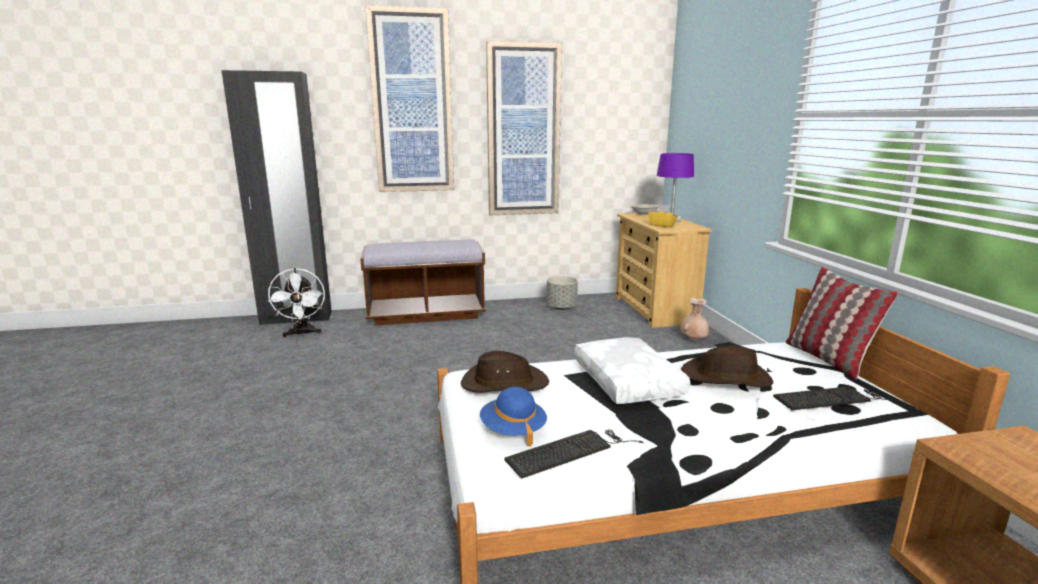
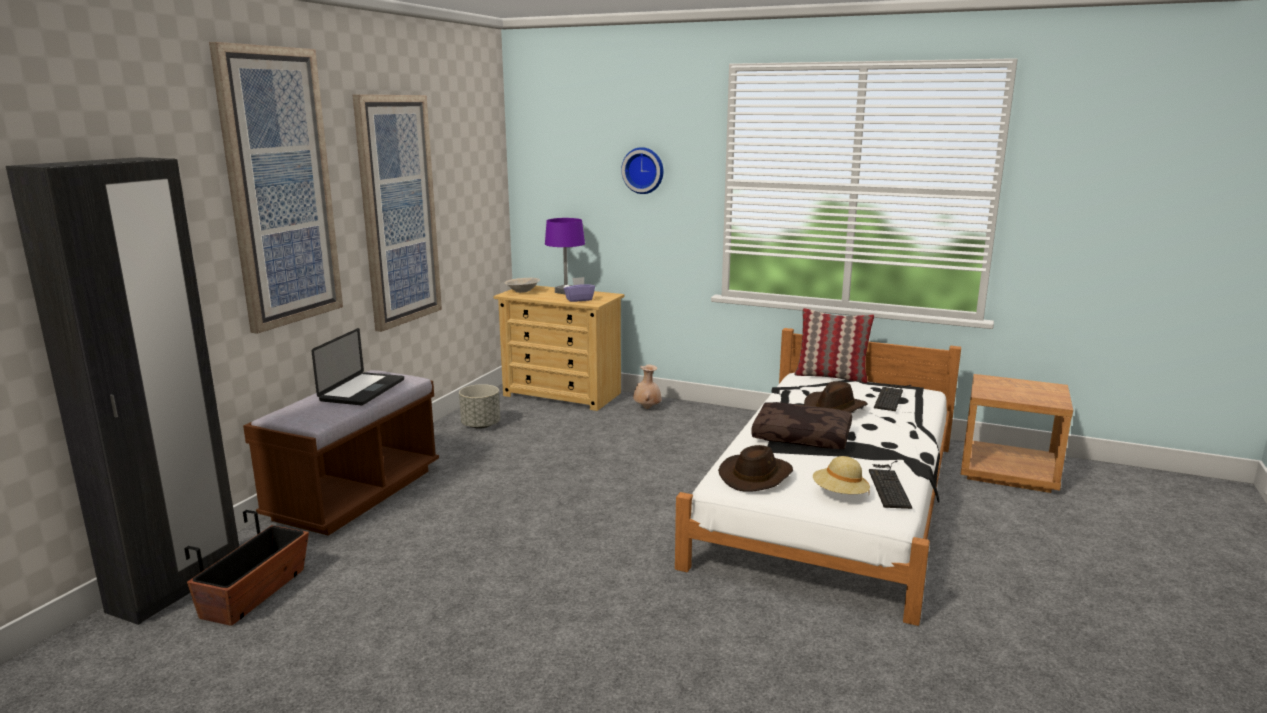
camera: 55 degrees left, 0 degrees up
(302, 333) = (255, 593): white fan -> planter
(434, 245) = (362, 390): none -> laptop
(513, 430) = (839, 494): blue hat -> beige hat
(629, 381) = (802, 436): white pillow -> brown pillow
(662, 225) = (579, 299): yellow tissue box -> purple tissue box
(741, 105) = (643, 170): none -> wall clock

